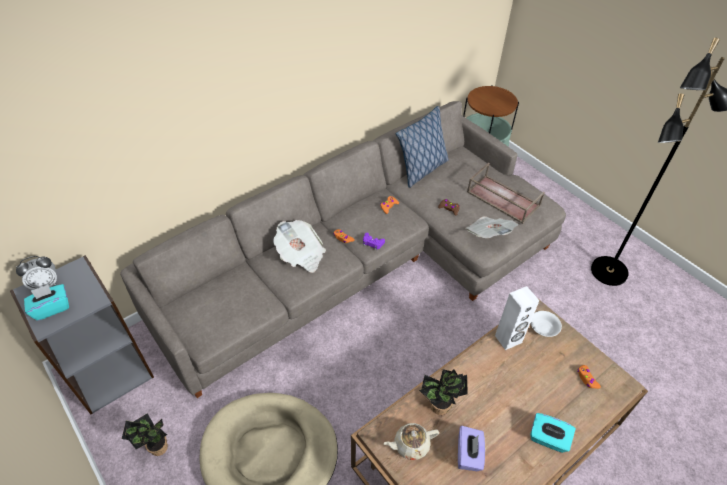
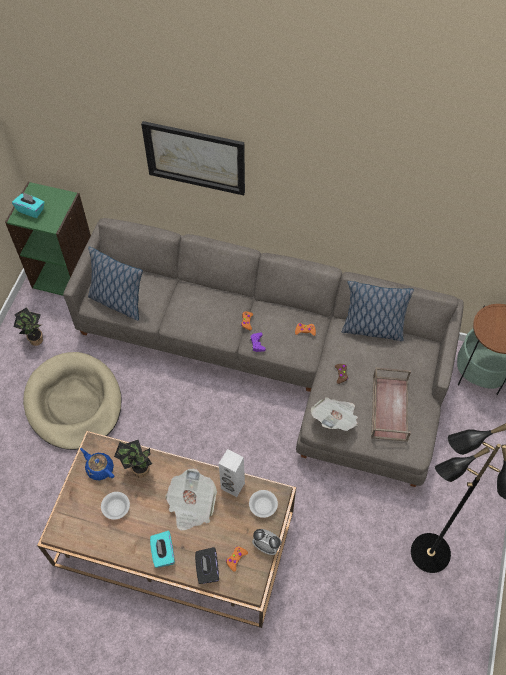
camera: 55 degrees right, 10 degrees up
(46, 284) = (44, 193): alarm clock -> alarm clock (266, 546)
(110, 371) = (65, 273): grey bookcase -> green bookcase
(207, 107) = (195, 157): none -> picture
(223, 320) = (117, 301): none -> pillow
(301, 255) = (206, 306): newspaper -> newspaper (191, 505)
(410, 445) = (99, 468): beige teapot -> blue teapot
(469, 454) = (116, 507): purple tissue box -> white bowl
(586, 409) = (207, 569): none -> black tissue box

